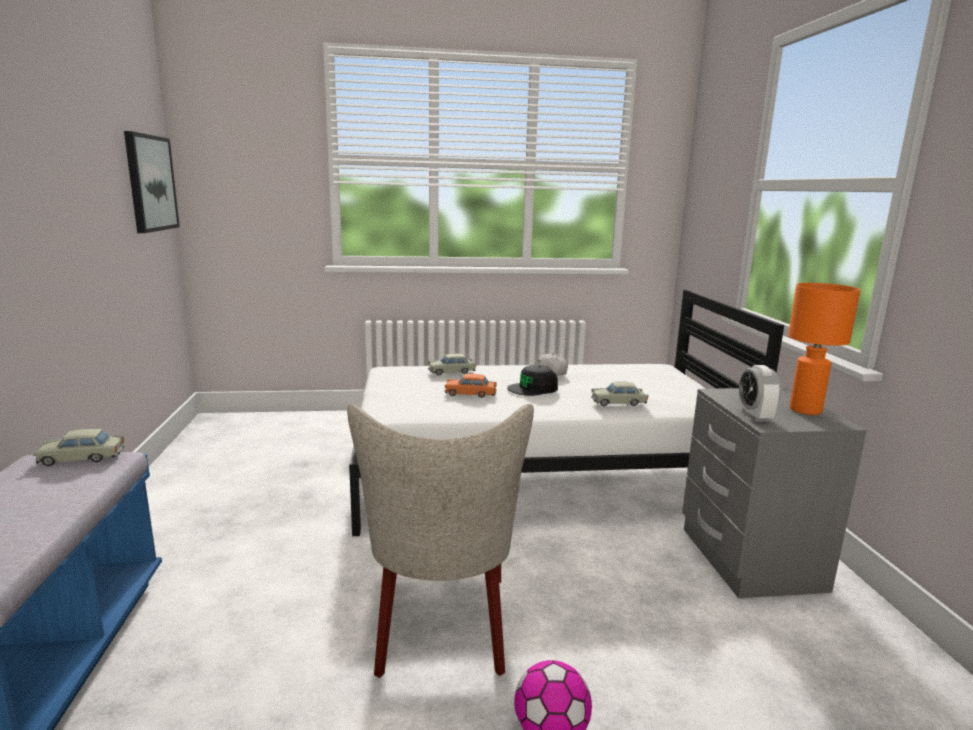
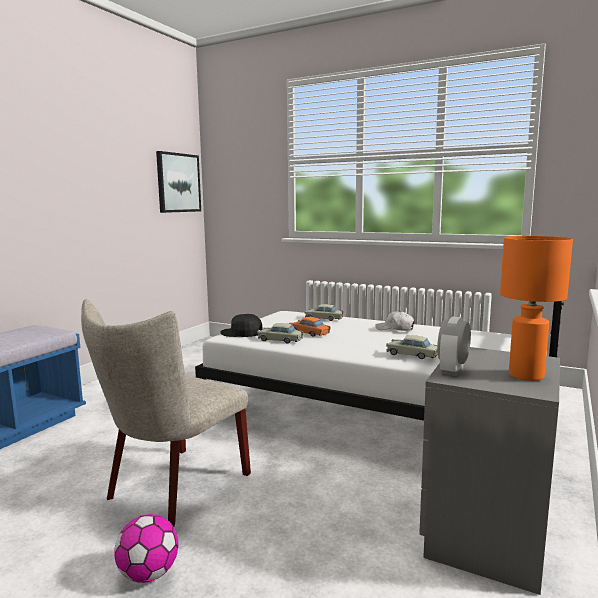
camera: 35 degrees right, 5 degrees down
(82, 458) = (45, 329): beige toy car -> beige toy car (280, 340)
(533, 388) = (362, 336): black cap -> black cap (242, 333)

